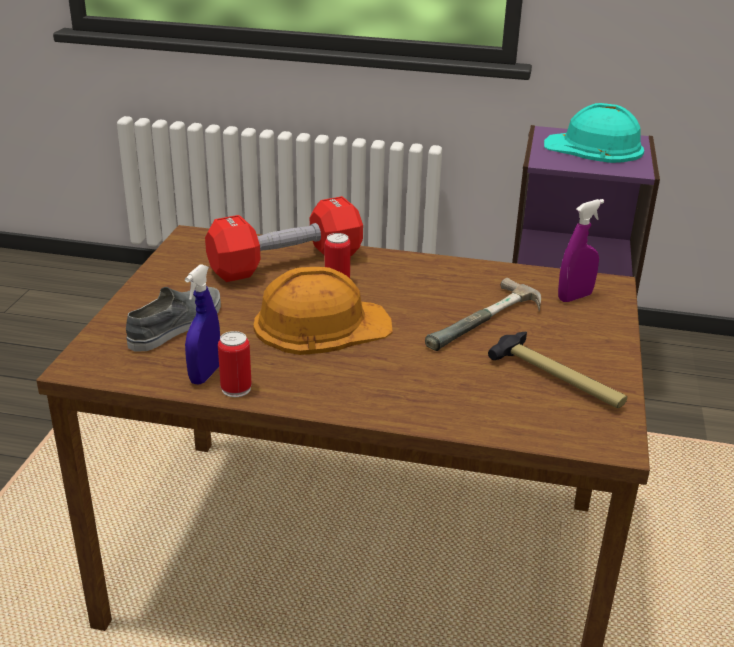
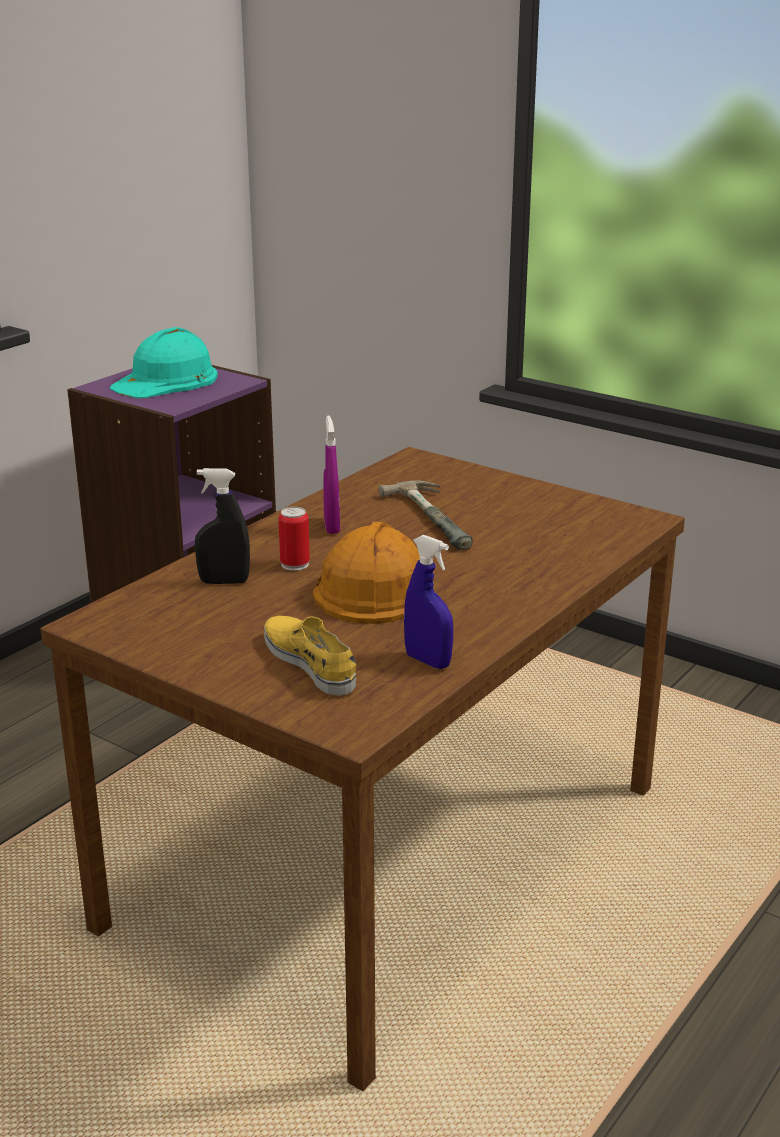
camera: 65 degrees left, 5 degrees down
(177, 325) = (310, 662): grey shoe -> yellow shoe
(236, 389) = (466, 649): can -> none
(286, 263) = (224, 582): red dumbbell -> black spray bottle
(558, 379) = (549, 514): hammer -> none
(574, 297) = (423, 475): purple spray bottle -> purple spray bottle (332, 526)

